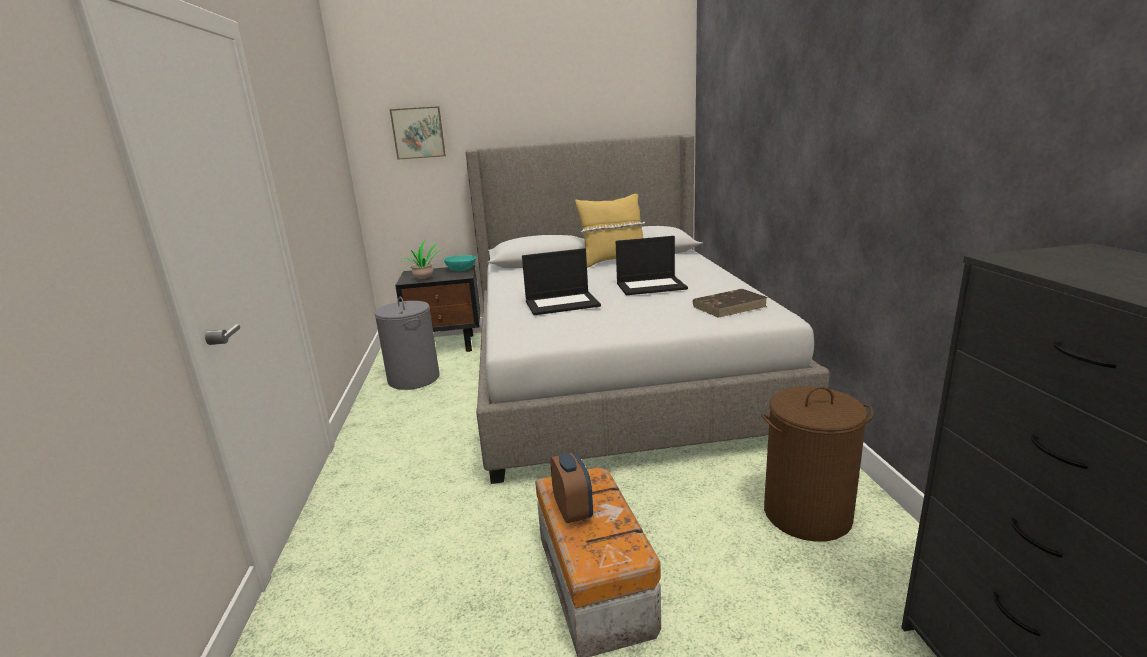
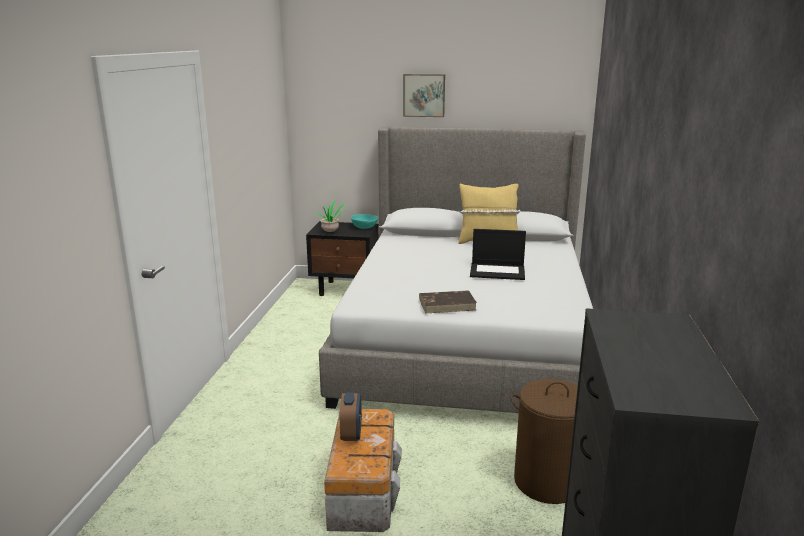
camera: 15 degrees right, 0 degrees up
(413, 379) = (306, 314): grey laundry basket -> none
(418, 133) = (344, 109): picture -> picture (424, 95)
(562, 303) = (413, 276): laptop -> none
(730, 306) = (544, 302): brown book -> brown book (447, 304)

